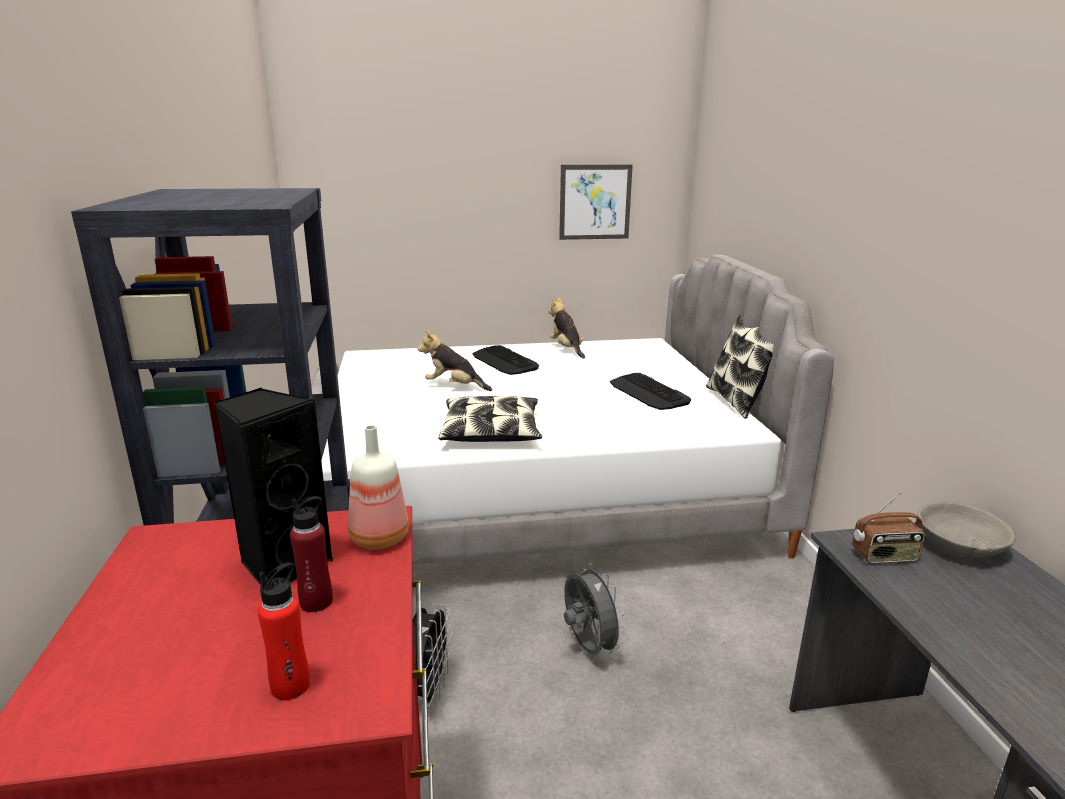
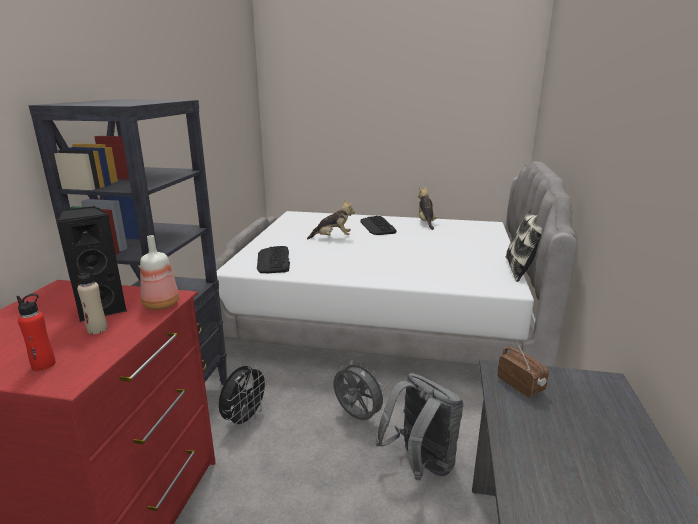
camera: 20 degrees right, 0 degrees up
(316, 602) = (97, 329): red bottle -> beige bottle
(454, 386) = (332, 238): plush toy -> plush toy turned 135 degrees clockwise
(491, 431) = (332, 267): pillow -> none
(588, 647) = (356, 417): grey fan -> grey fan turned 45 degrees counterclockwise
(595, 202) = (462, 121): picture -> none
(648, 393) = (459, 256): keyboard -> keyboard (273, 260)
(708, 692) = (420, 464): none -> grey backpack
(884, 556) = (520, 385): radio -> radio turned 135 degrees counterclockwise
(959, 545) = (592, 389): grey bowl -> none

